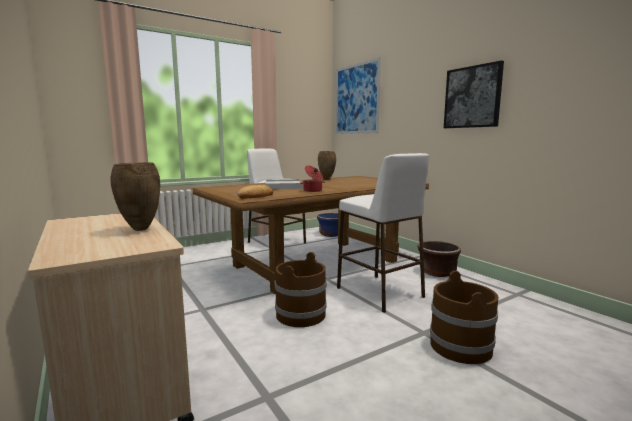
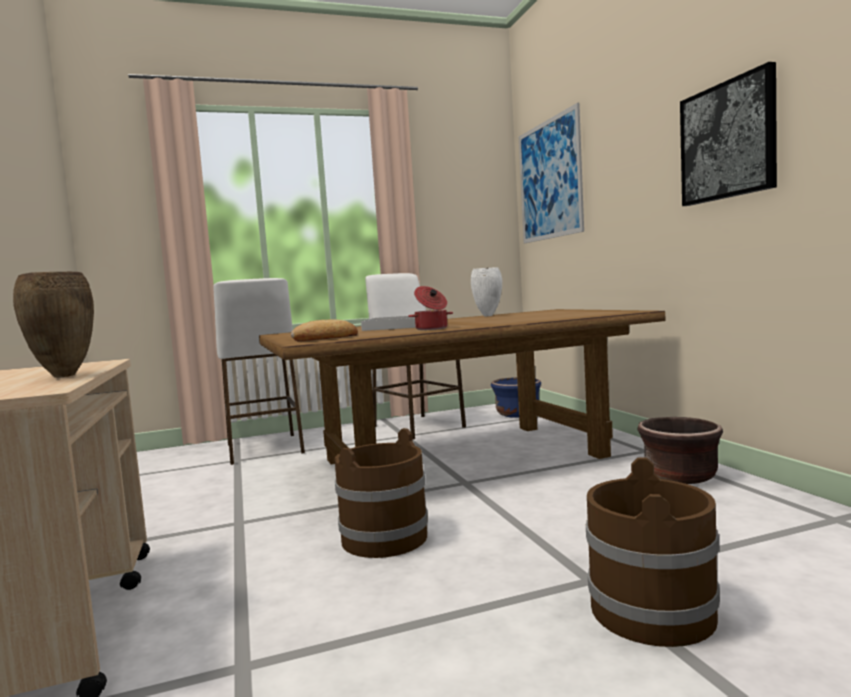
camera: 15 degrees right, 5 degrees down
(327, 179) = (488, 316): brown vase -> white vase
(380, 292) = (547, 507): white stool -> white stool (264, 449)

